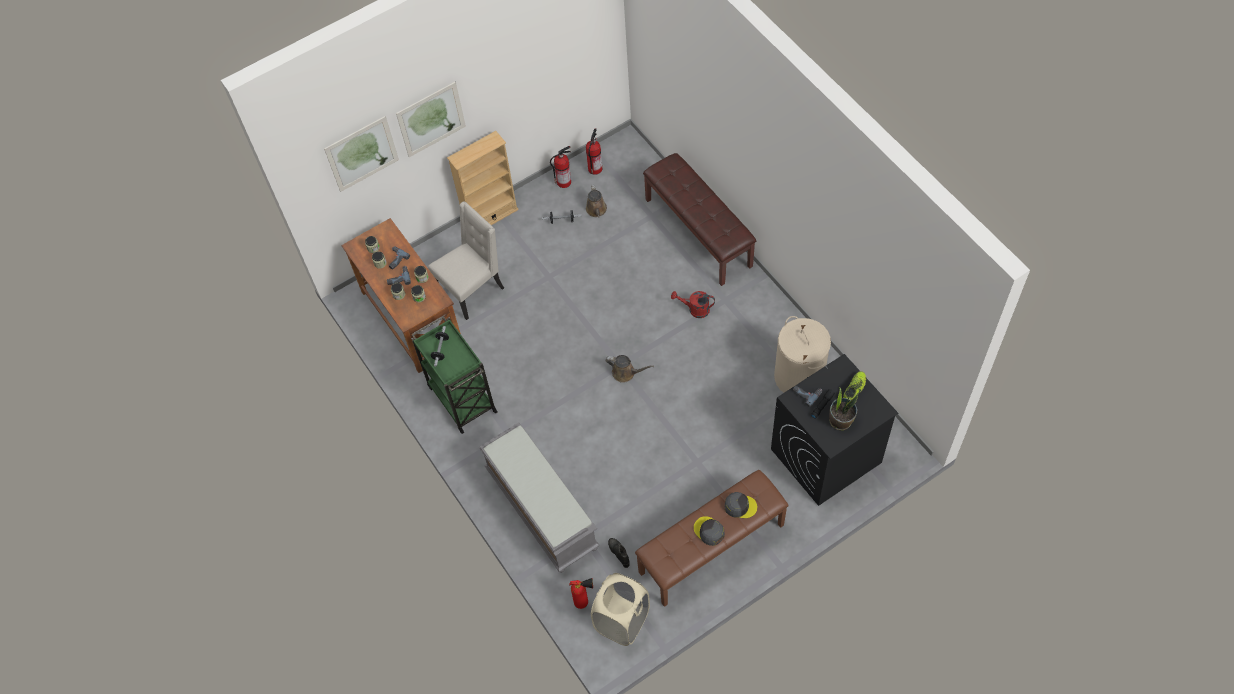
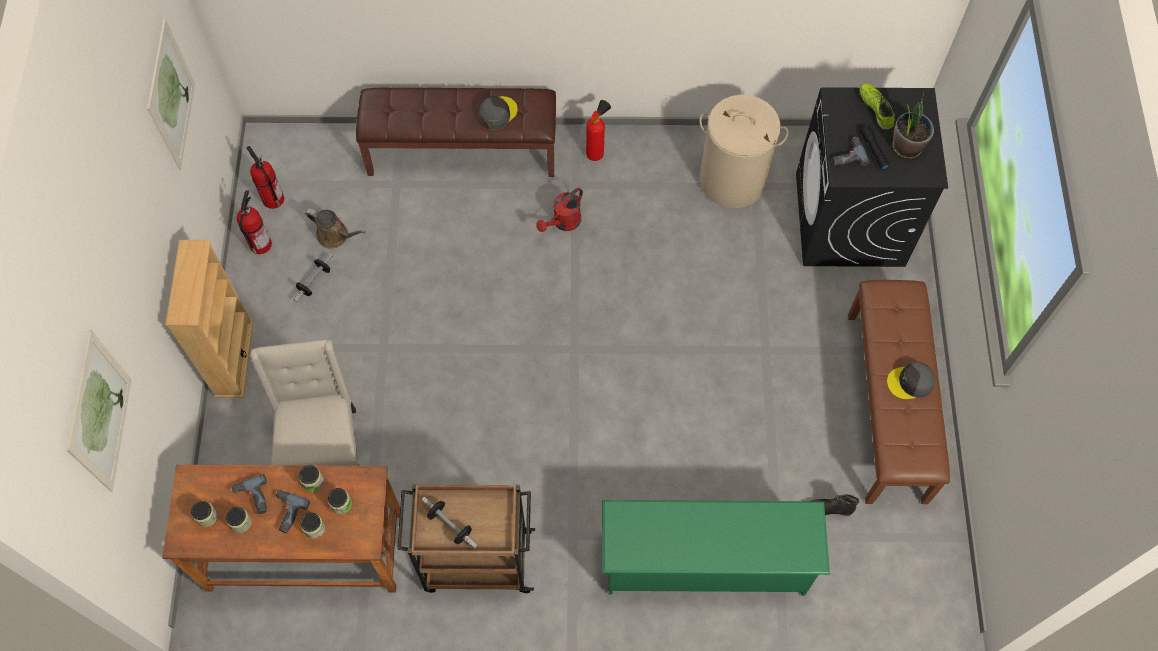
camera: 60 degrees left, 5 degrees up
(431, 119) = (125, 287): picture -> picture (171, 95)
(461, 398) = (475, 561): green cart -> brown cart
(540, 509) = (705, 562): grey bench -> green shoe rack
(584, 602) = (866, 590): fire extinguisher -> fire extinguisher (597, 152)
(622, 621) = (918, 563): beige laundry basket -> none
(626, 373) = (590, 349): brown watering can -> none
(740, 506) = (899, 329): grey cap -> grey cap (497, 113)

